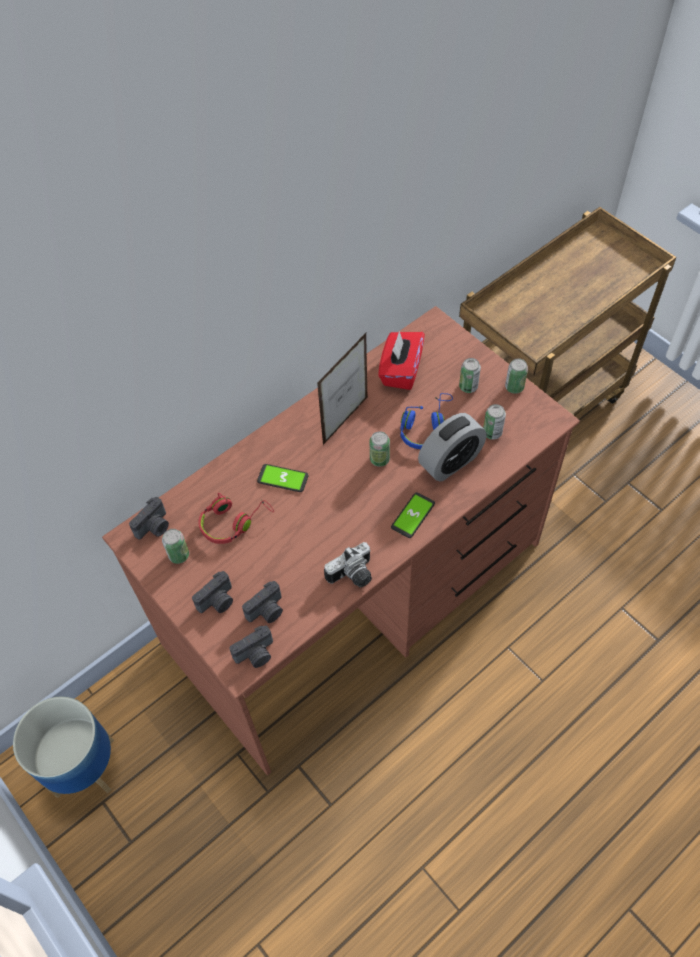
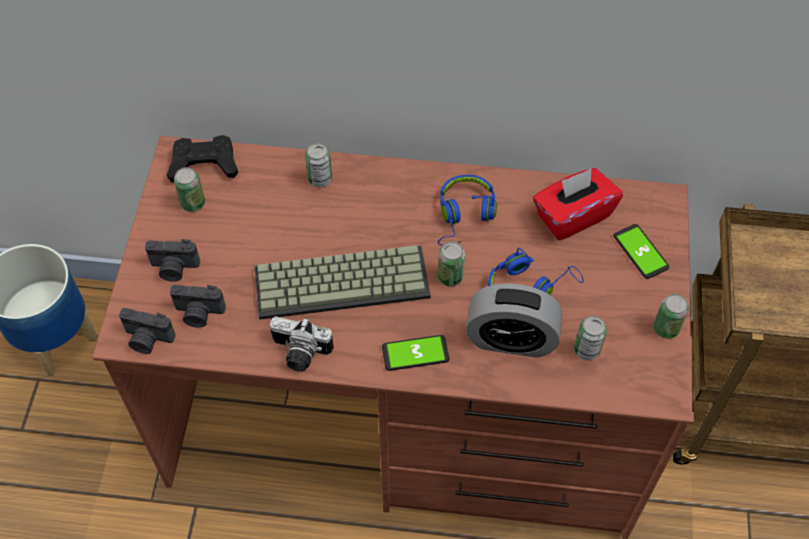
camera: 45 degrees right, 0 degrees up
(154, 527) = (204, 163): camera -> black game controller
(233, 522) = (265, 216): red headphones -> none
(283, 478) = (348, 217): phone -> phone (640, 252)
(325, 515) = (343, 280): none -> keyboard
(345, 420) = (464, 216): picture frame -> blue headphones
(468, 386) = (619, 287): can -> can (320, 179)

